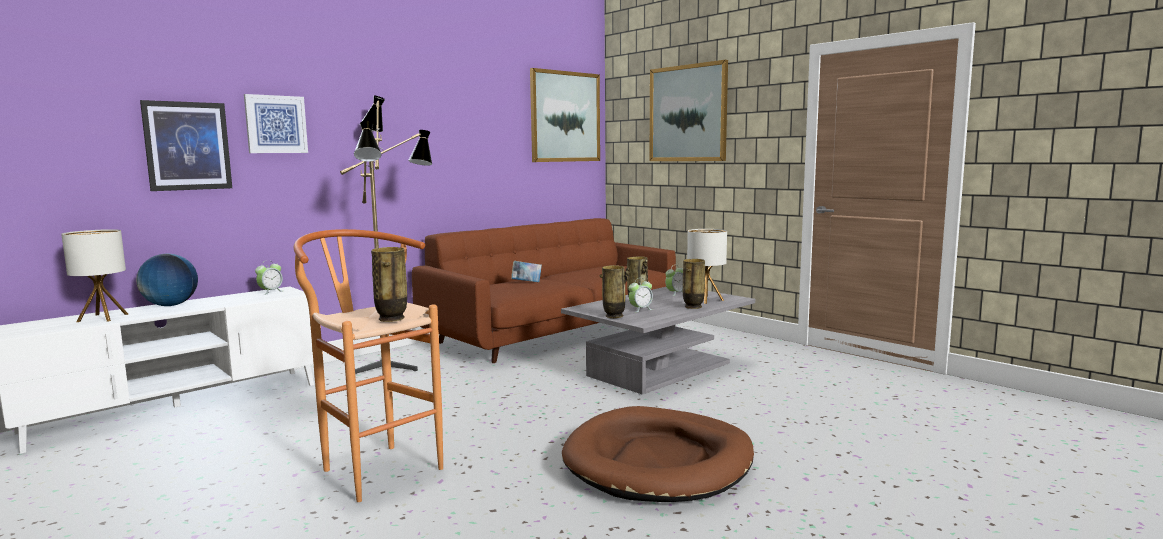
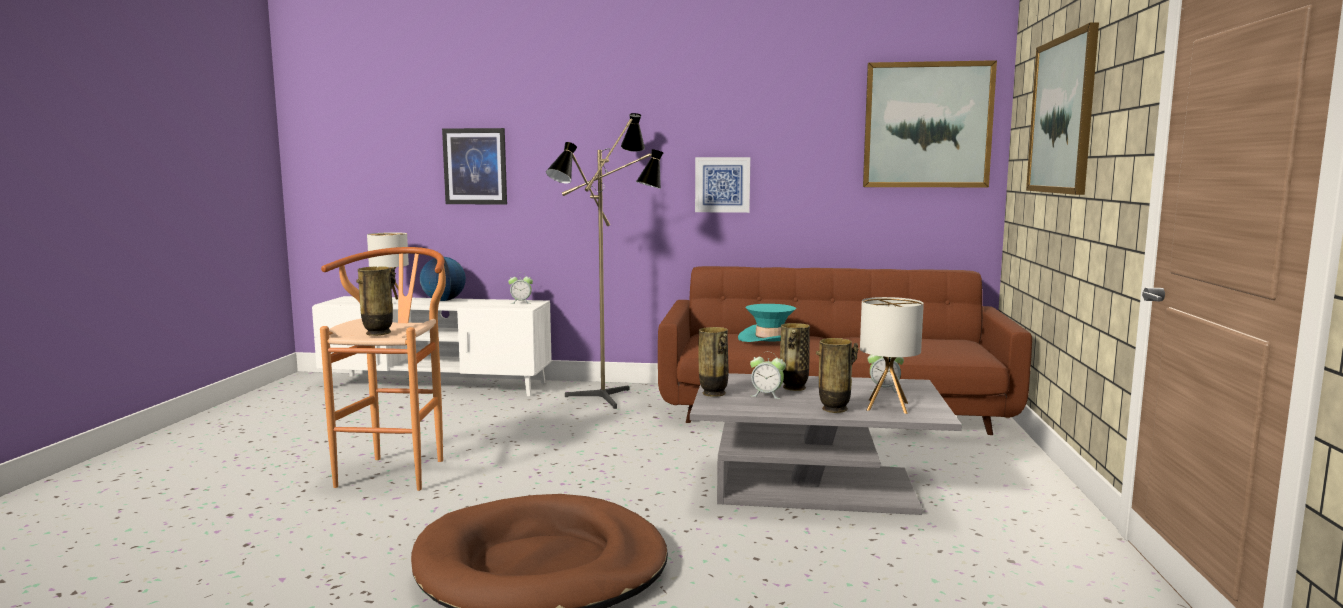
camera: 50 degrees right, 0 degrees up
(276, 124) = (548, 145): picture -> picture (722, 184)
(526, 283) = (770, 339): book -> turquoise hat

